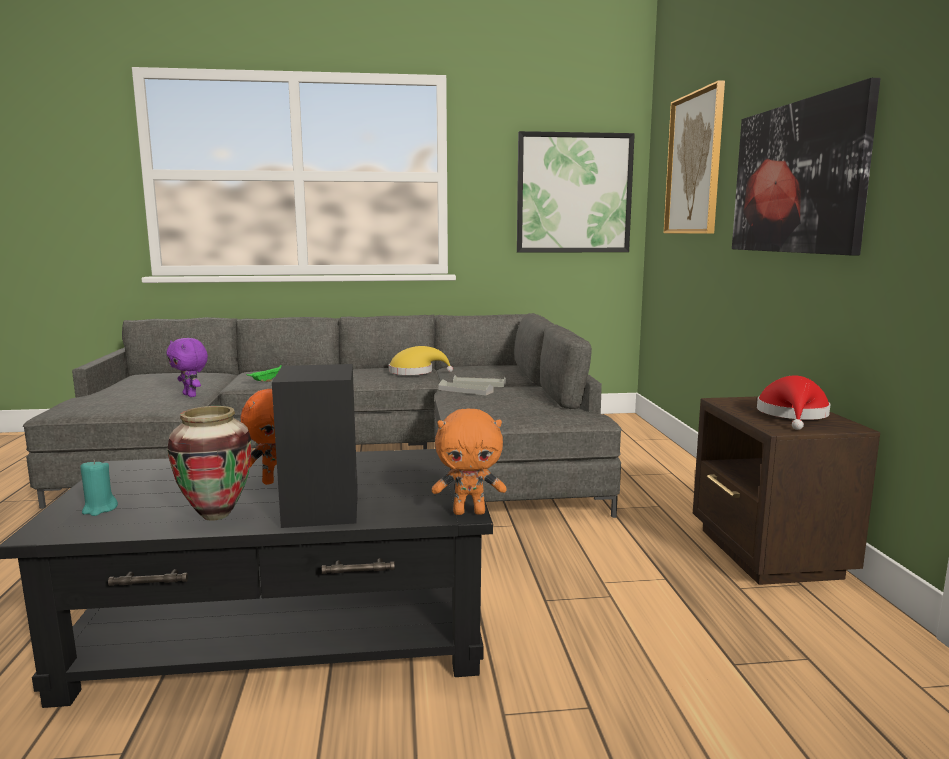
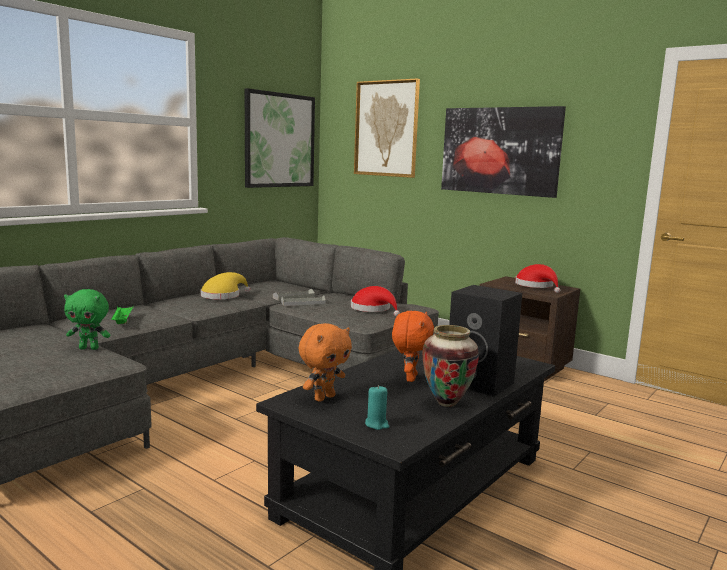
camera: 45 degrees left, 0 degrees up
(191, 395) = (89, 348): purple plush toy -> green plush toy
(469, 512) = (535, 363): orange plush toy -> orange plush toy (324, 397)
(519, 410) = (373, 309): none -> red hat

